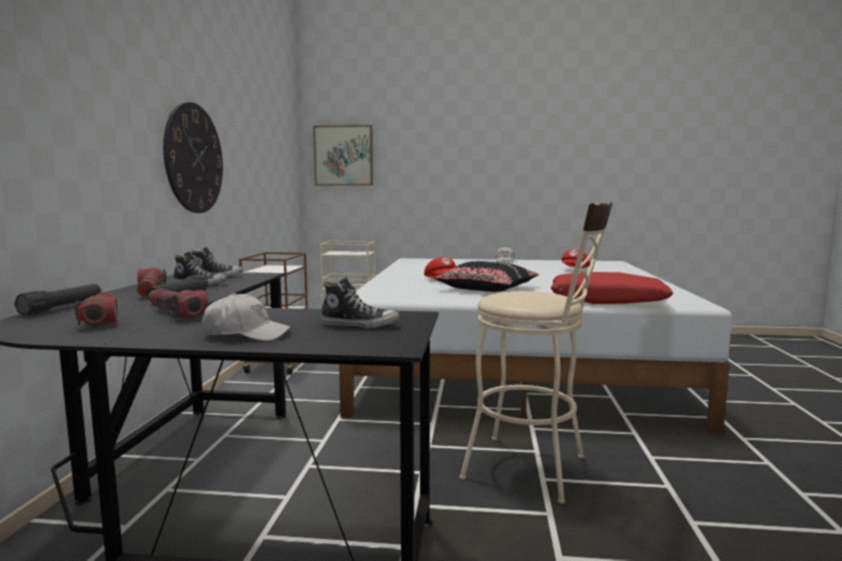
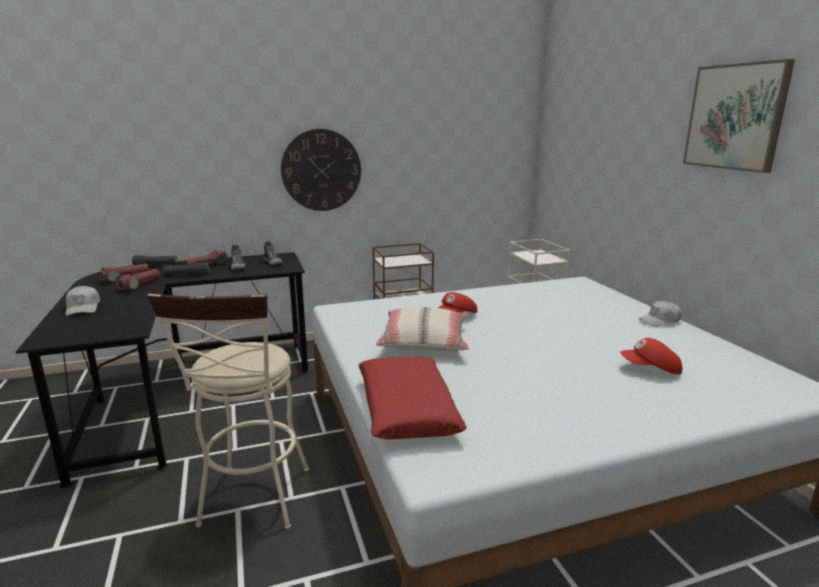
camera: 65 degrees right, 10 degrees up
(343, 156) = (564, 149): picture -> picture (735, 117)
(360, 325) = (102, 324): shoe -> none
(487, 288) = (425, 341): black pillow -> beige pillow

